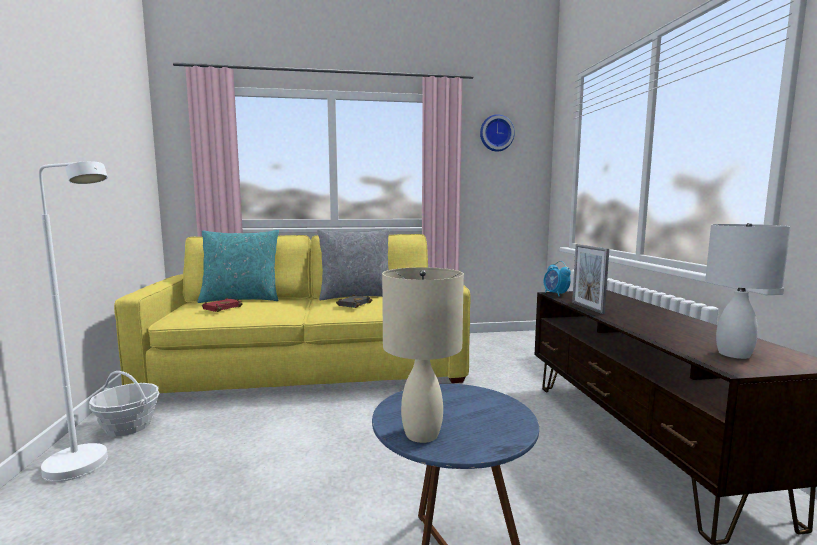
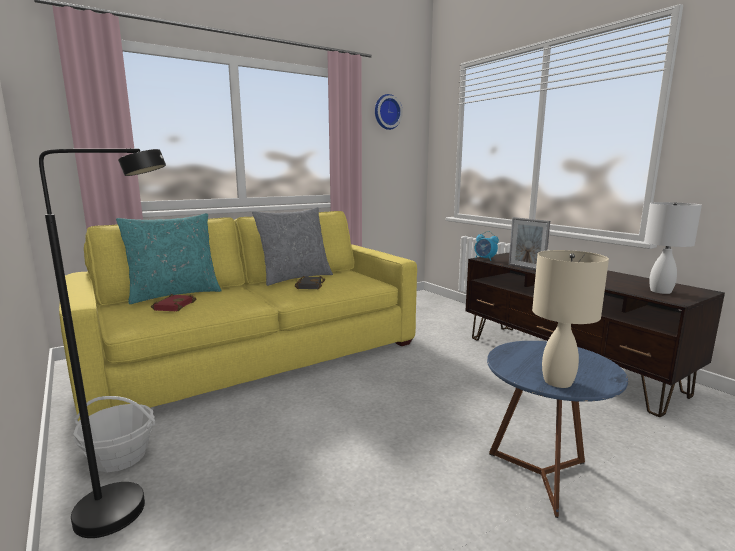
camera: 25 degrees left, 5 degrees up
(87, 468) = (130, 510): white floor lamp -> black floor lamp

